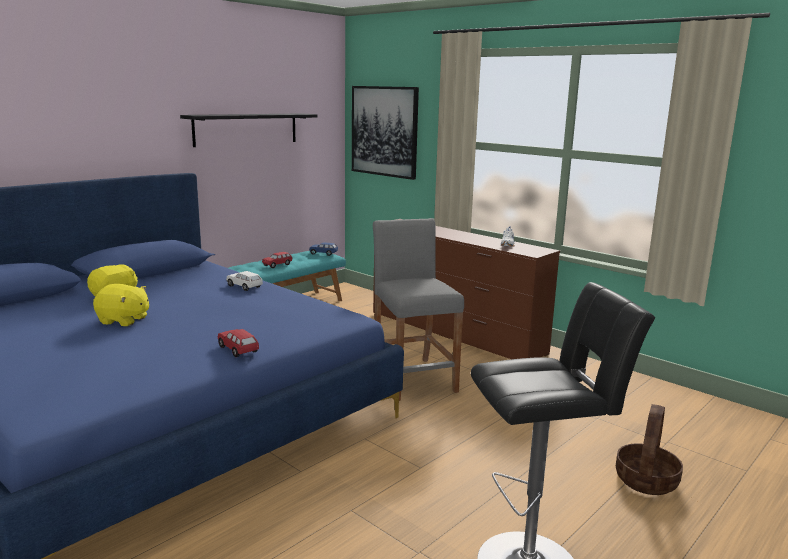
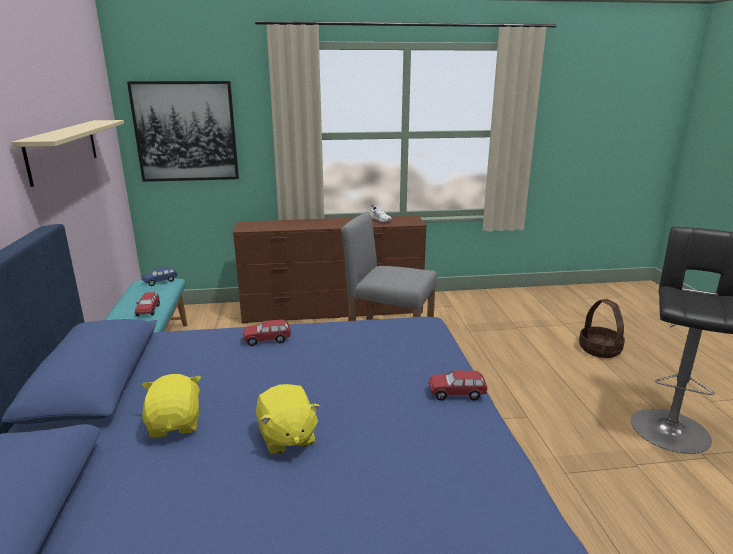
camera: 50 degrees left, 5 degrees up
(123, 320) = (286, 437): yellow plush toy -> yellow plush toy turned 105 degrees clockwise
(244, 287) = (267, 339): white toy car -> red toy car
(246, 129) = (63, 149): black shelf -> beige shelf

